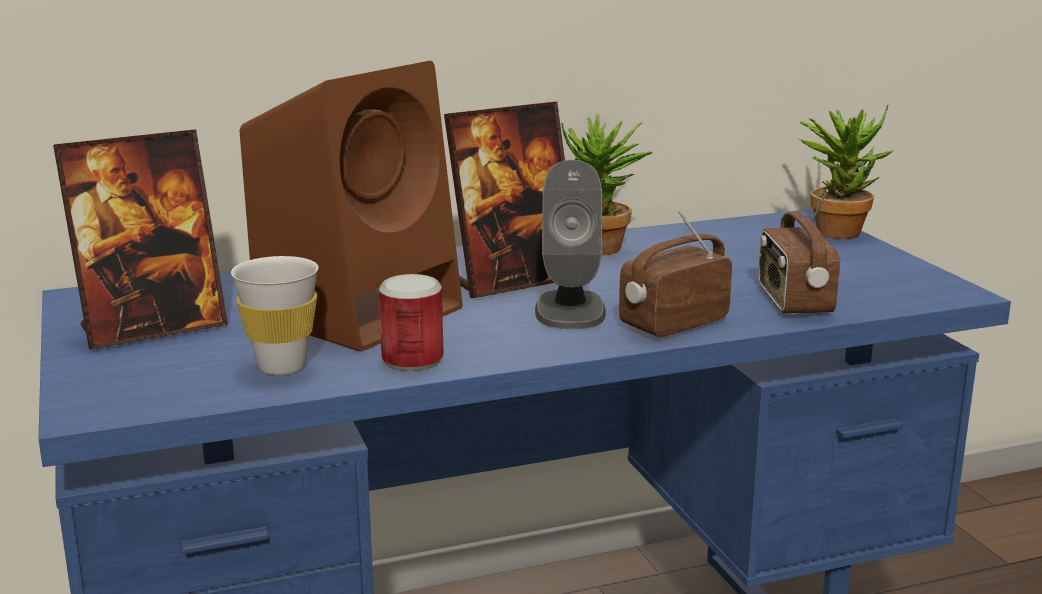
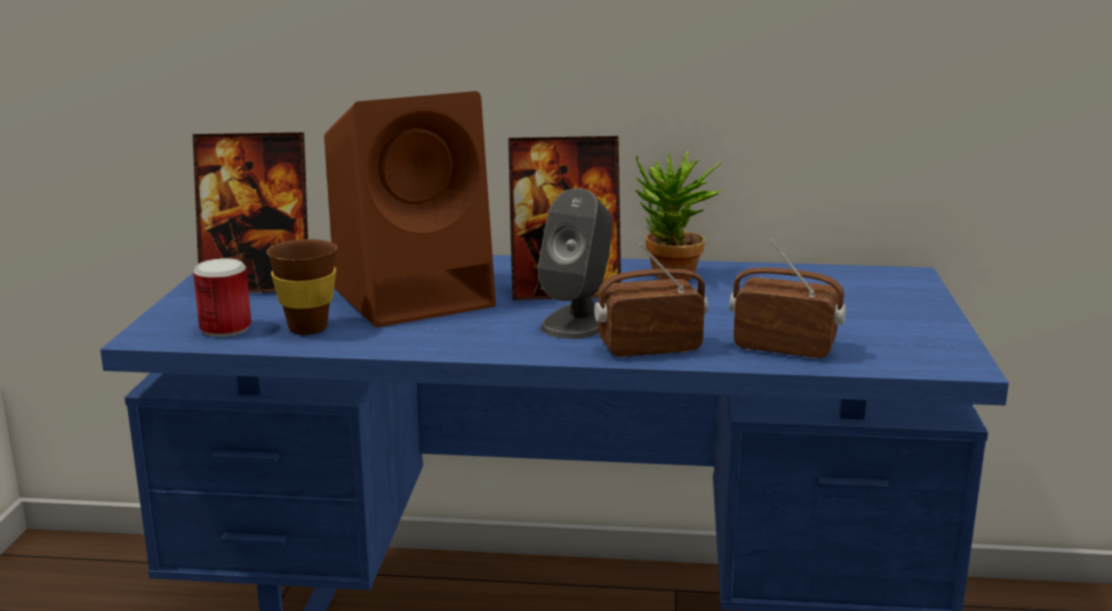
camera: 25 degrees right, 0 degrees up
(282, 367) = (308, 328): white cup -> brown cup
(412, 360) = (405, 340): can -> can (225, 328)
(793, 302) = (784, 347): radio -> radio turned 90 degrees clockwise
(837, 230) = (925, 290): potted plant -> none

